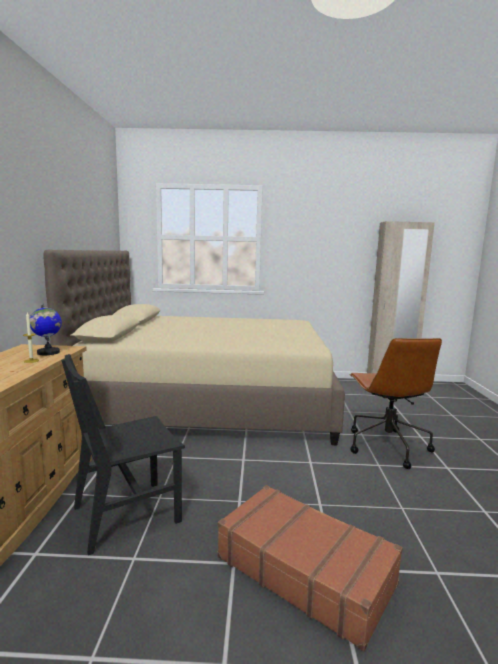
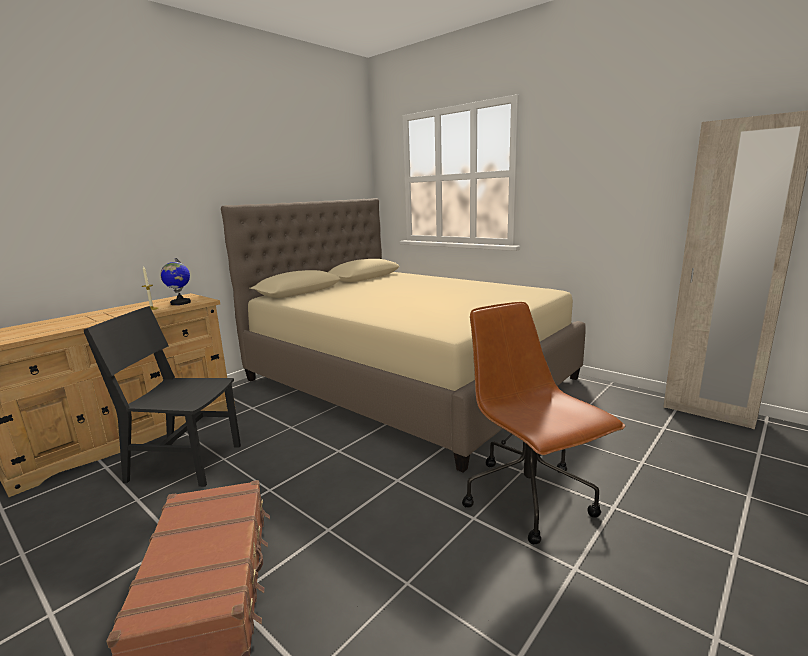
camera: 40 degrees right, 5 degrees up
(386, 446) = (530, 498): brown office chair -> brown office chair turned 120 degrees clockwise

